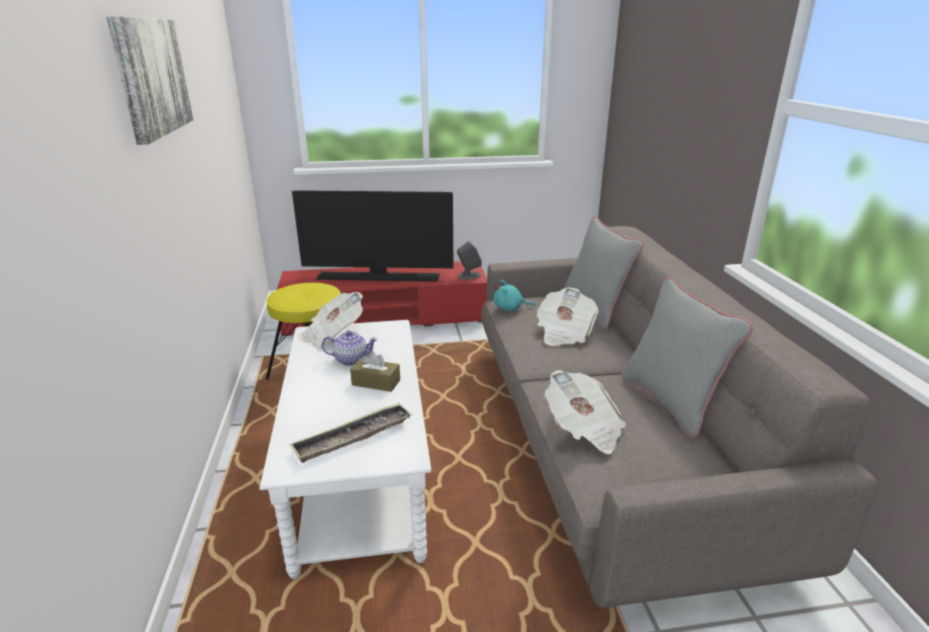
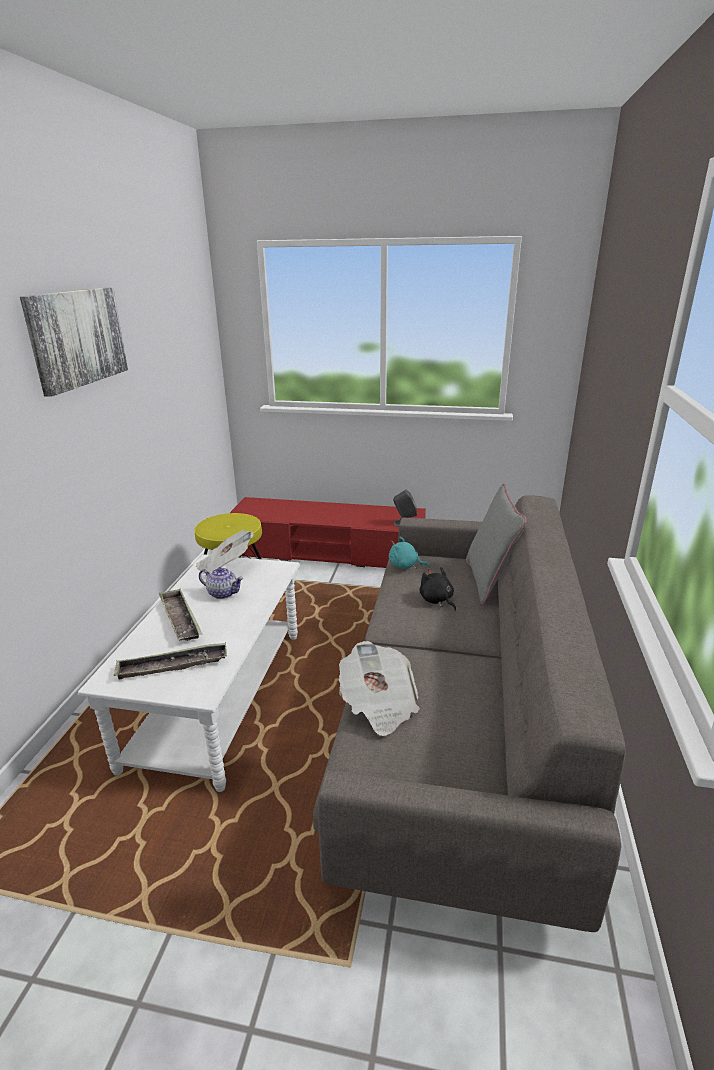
camera: 20 degrees right, 0 degrees up
(323, 392) = (180, 619): none -> tray
(376, 382) = (227, 619): brown tissue box -> none
(379, 277) = (321, 514): television -> none
(564, 332) = (437, 600): newspaper -> black plush toy
(670, 402) = (491, 696): grey pillow -> none

